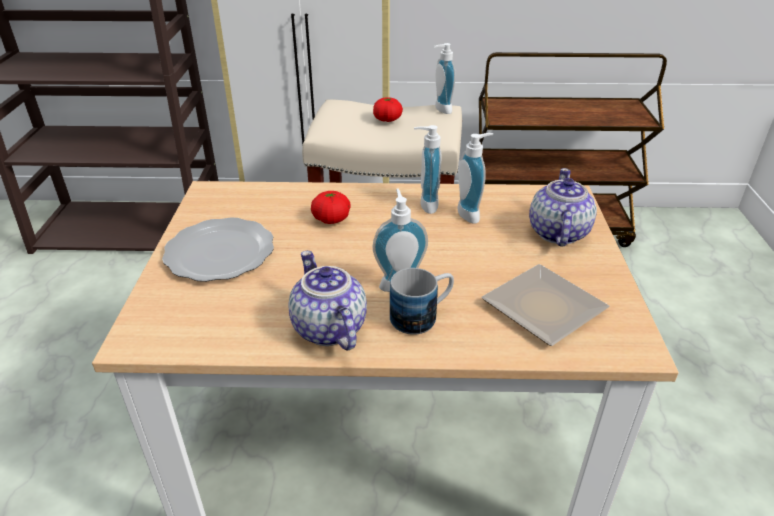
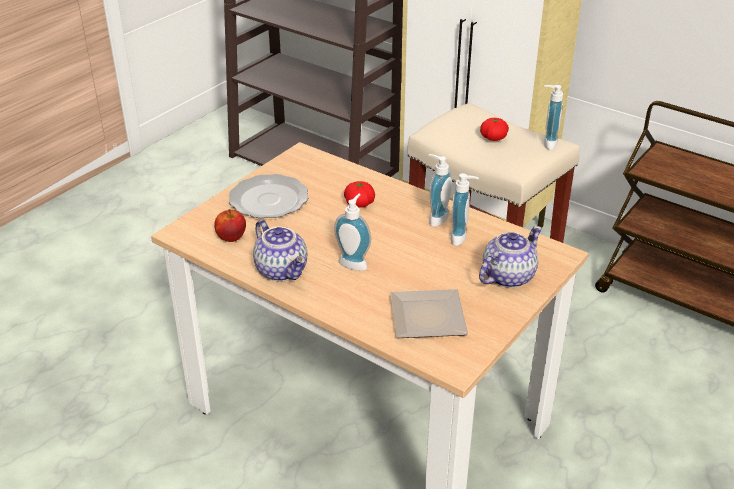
camera: 35 degrees right, 0 degrees up
(216, 317) = (231, 237): none -> apple
(327, 329) = (283, 270): teapot -> teapot turned 135 degrees clockwise
(422, 316) = (345, 288): mug -> none

